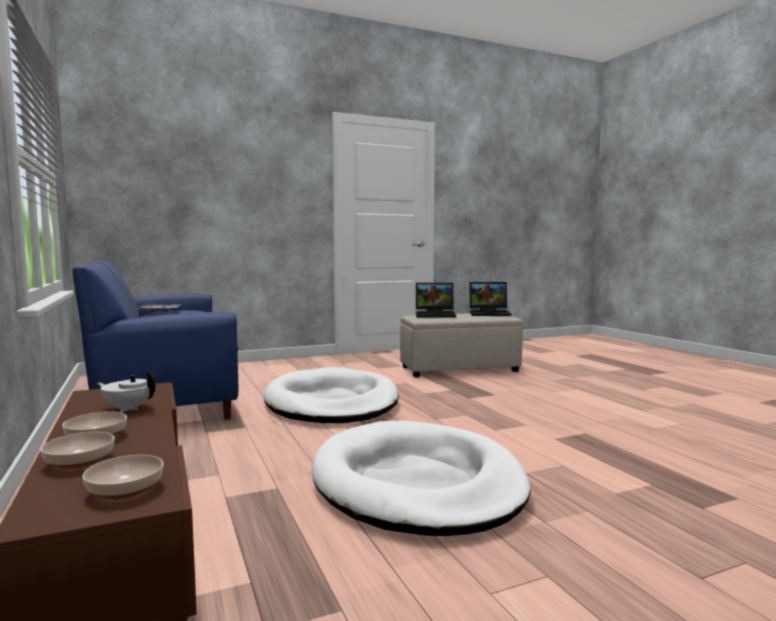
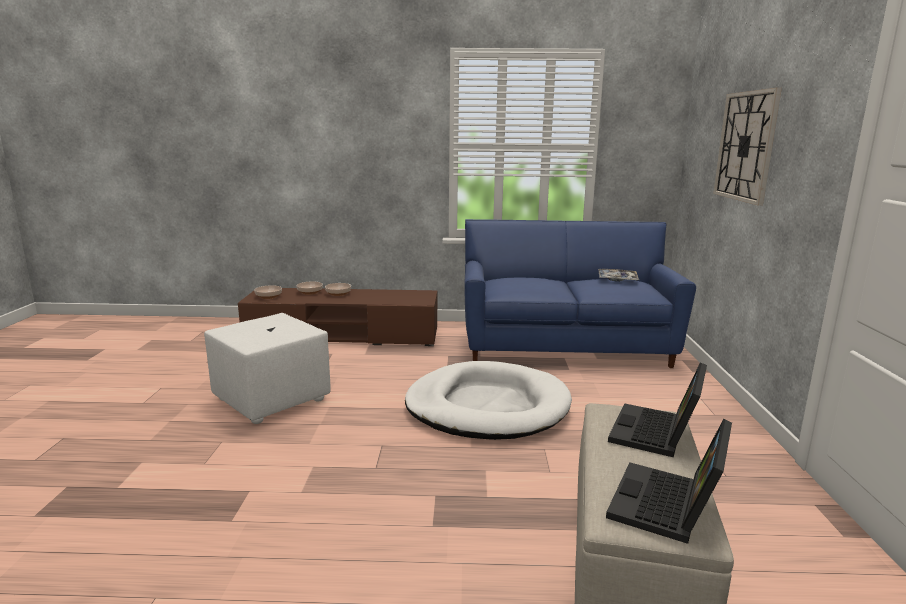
camera: 115 degrees right, 10 degrees up
(128, 409) = (379, 297): white teapot -> none
(213, 189) = (746, 146): none -> wall clock
(417, 484) = (270, 399): white dog bed -> white ottoman

